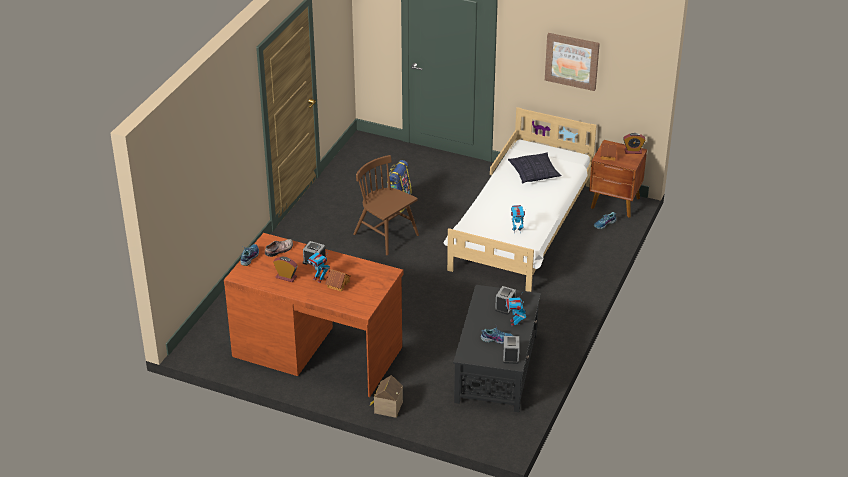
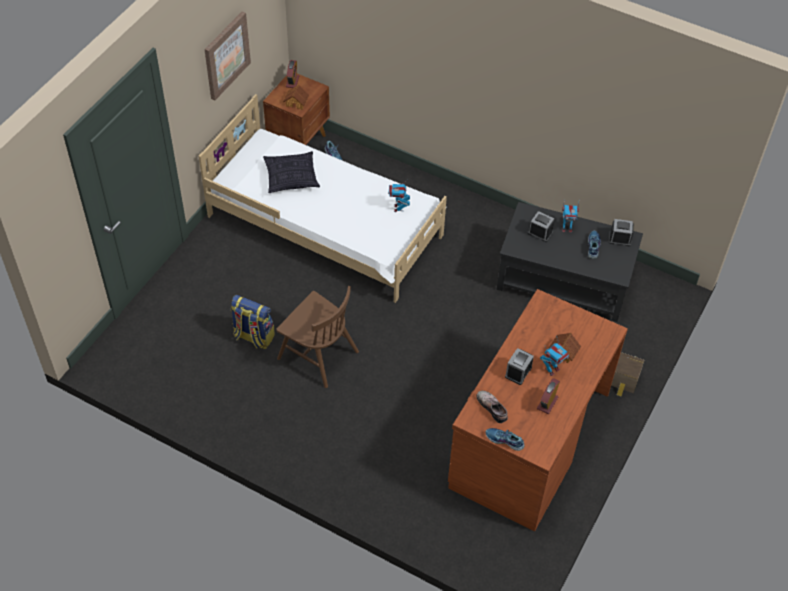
camera: 85 degrees left, 15 degrees up
(386, 235) = (317, 355): brown chair -> brown chair turned 105 degrees counterclockwise

